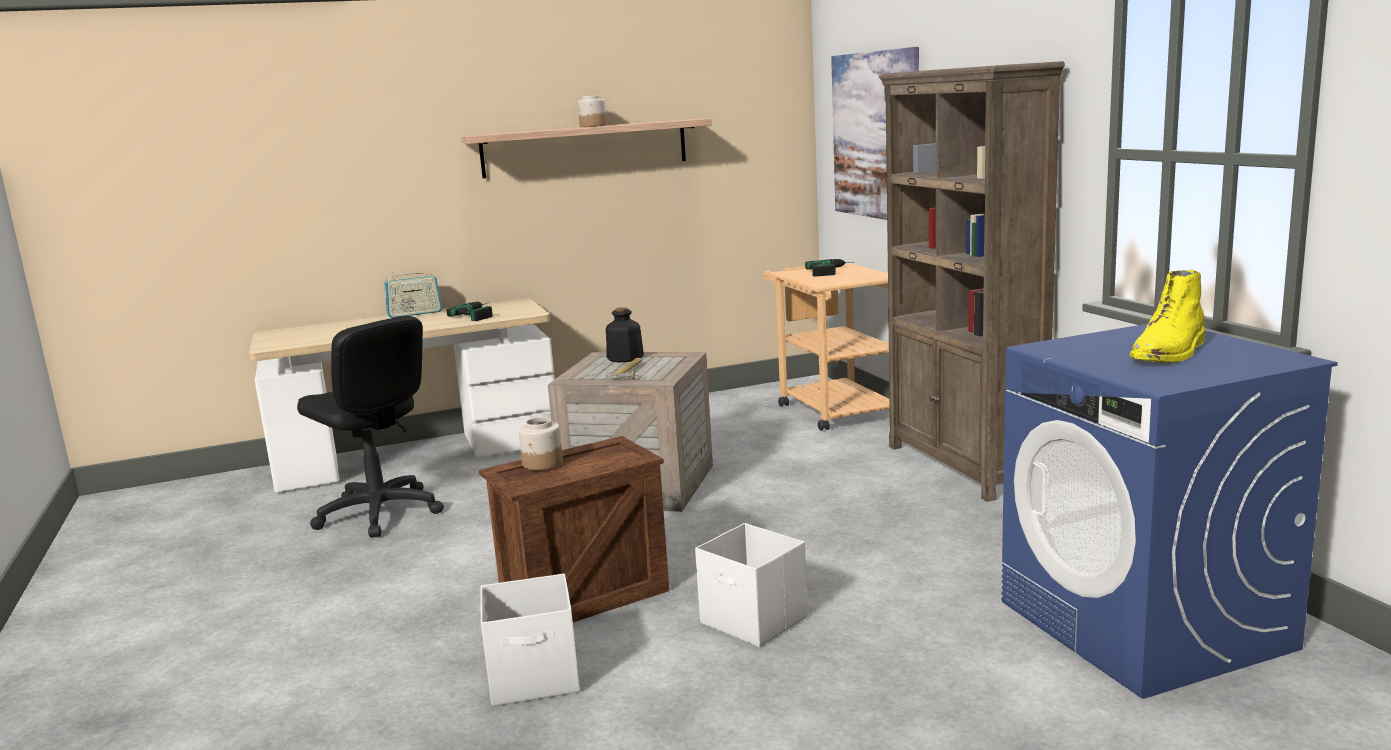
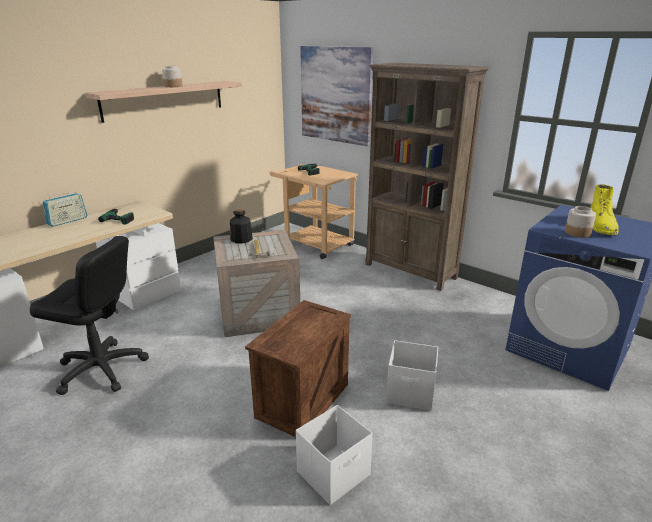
camera: 30 degrees left, 10 degrees up
(542, 463) = (282, 332): jar -> jar (578, 233)

